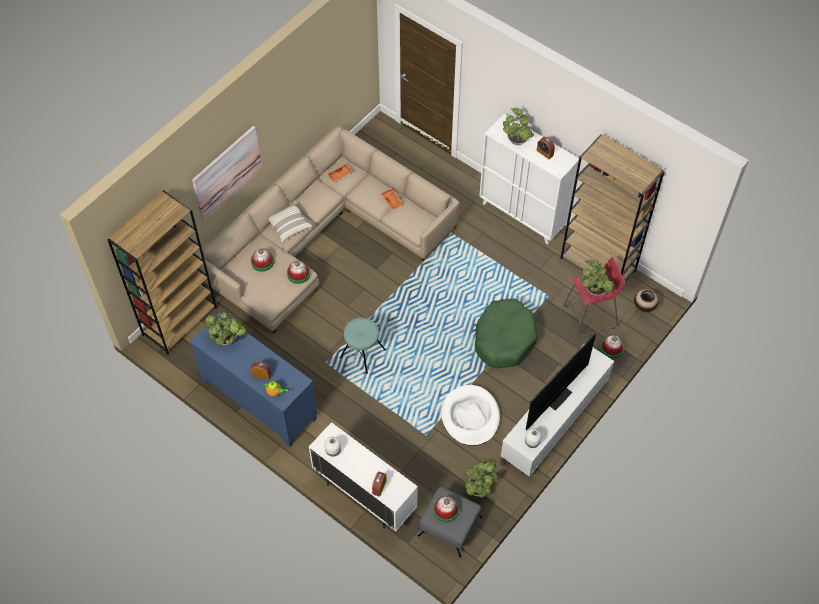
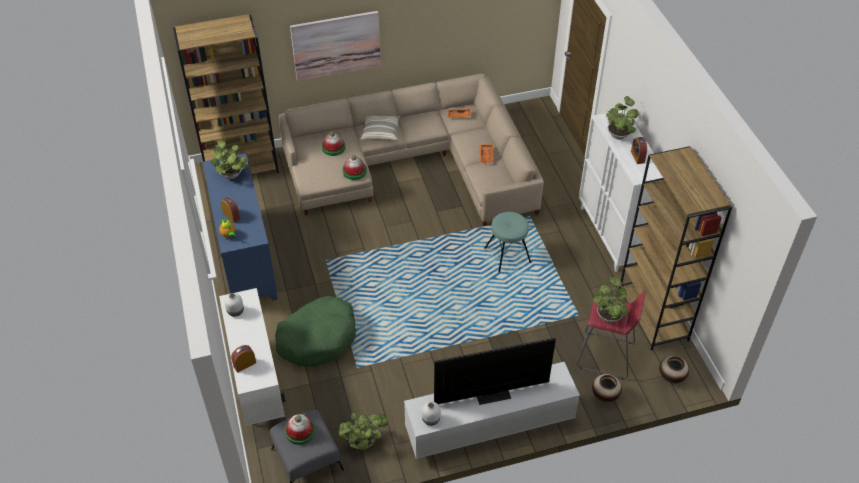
camera: 35 degrees right, 10 degrees down
(362, 354) = (363, 270): turquoise stool -> turquoise stool (507, 255)
(470, 417) = (411, 376): white dog bed -> none
(504, 338) = (503, 328): green dog bed -> green dog bed (318, 338)
(611, 348) = (604, 395): hat -> vase

